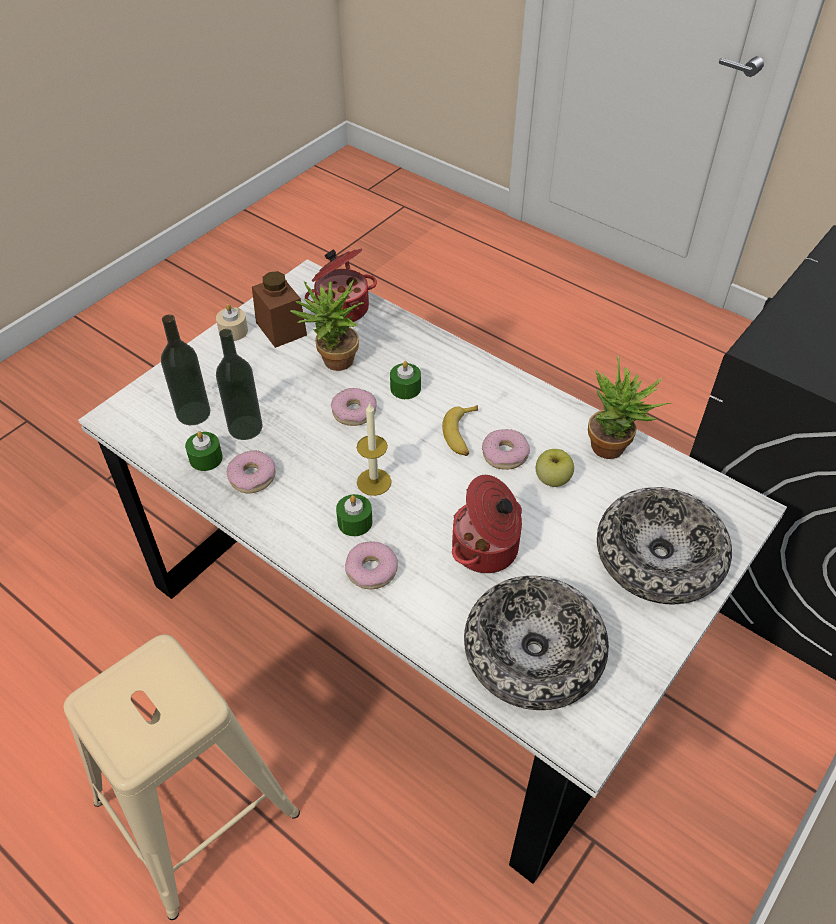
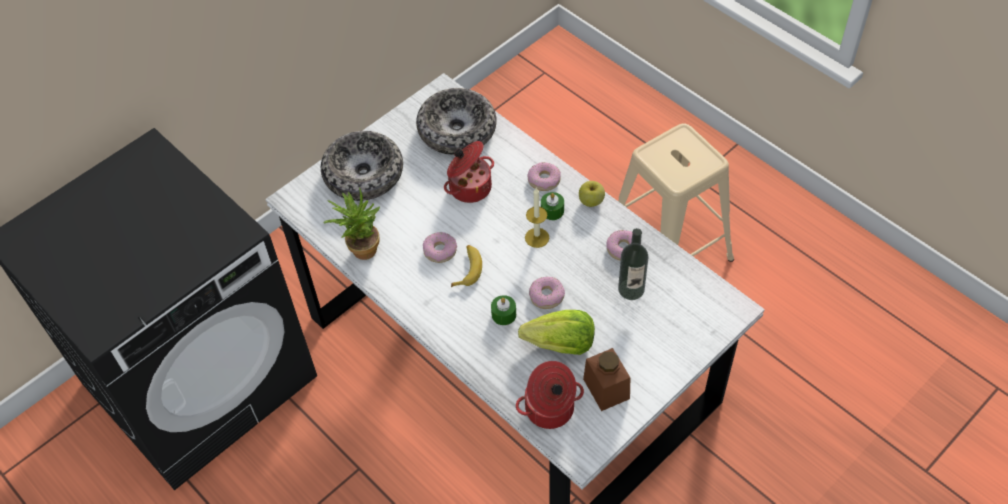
camera: 170 degrees left, 5 degrees up
(193, 413) = (673, 306): bottle -> none
(206, 458) = (658, 266): green candle -> none
(233, 331) = (649, 390): beige candle -> none
(333, 363) = (561, 345): potted plant -> lettuce
(552, 479) = (412, 229): apple -> apple (591, 201)

